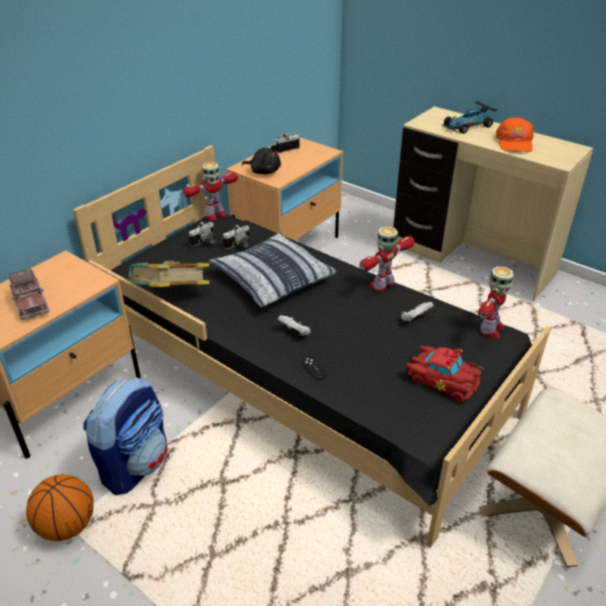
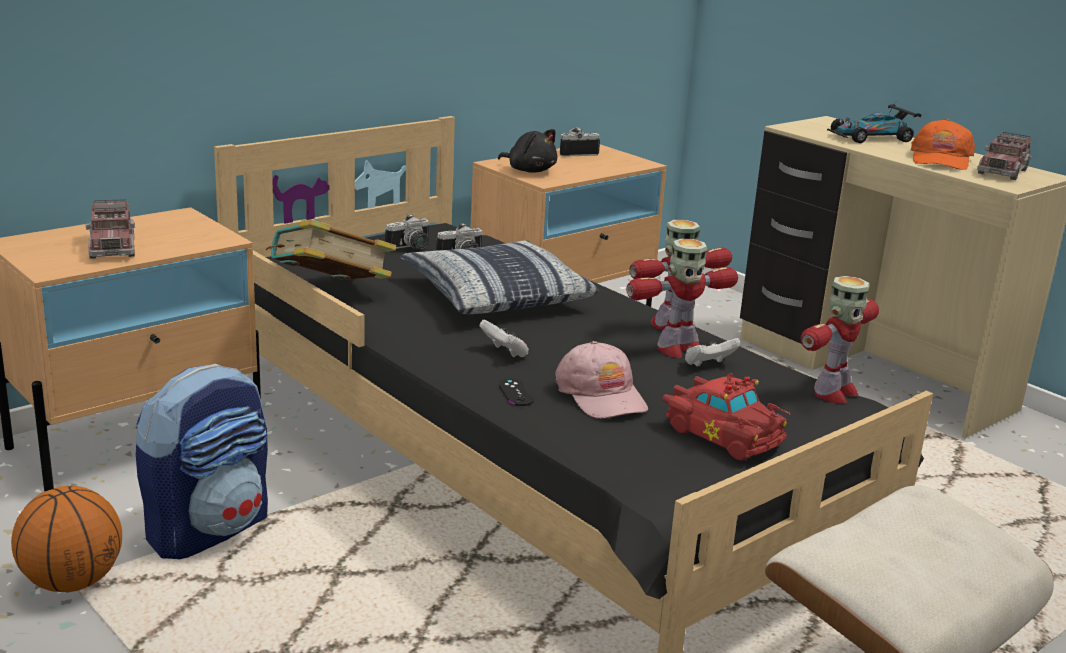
camera: 10 degrees right, 15 degrees down
(214, 215) = (439, 224): toy robot -> toy robot (678, 349)
(364, 360) = (601, 395): none -> pink cap
(552, 148) = (1002, 171): none -> toy truck

